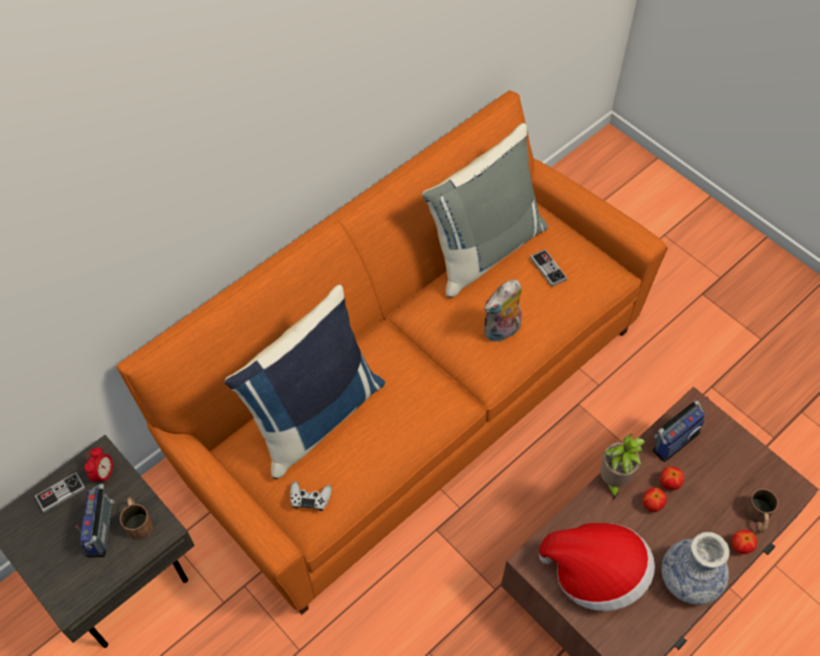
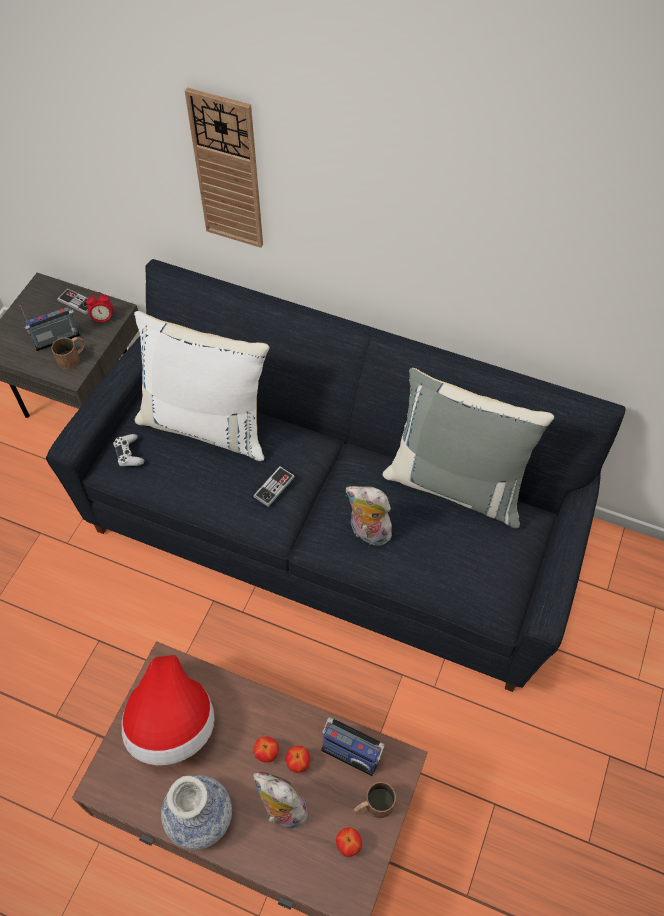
camera: 65 degrees right, 0 degrees up
(169, 202) = (227, 171): none -> wall clock
(314, 415) = (207, 424): blue pillow -> white pillow
(410, 398) = (332, 527): orange sofa -> black sofa
(548, 269) = (463, 545): game controller -> game controller (274, 487)
(613, 481) = (277, 707): potted plant -> none
(704, 512) = (281, 810): none -> plush toy
(740, 547) = (257, 860): apple -> apple (348, 845)
(758, 517) = (299, 870): brown mug -> brown mug (373, 806)

